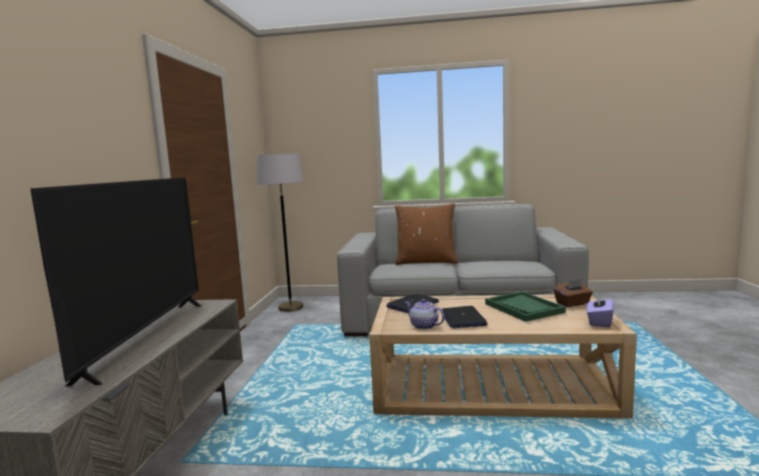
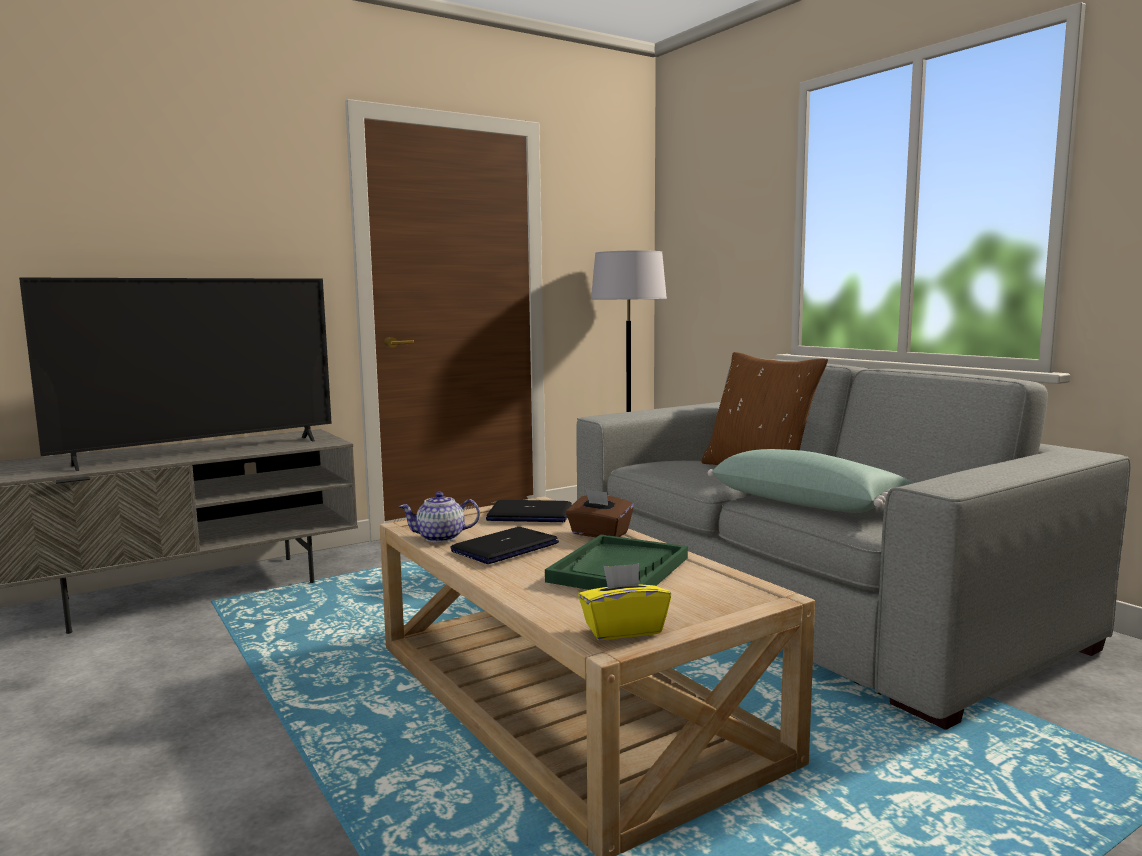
camera: 50 degrees right, 0 degrees up
(424, 326) = (441, 537): teapot -> teapot turned 105 degrees counterclockwise
(493, 267) = (807, 503): none -> green pillow
(572, 303) = (712, 596): brown tissue box -> brown tissue box (599, 534)
(599, 322) = (623, 629): purple tissue box -> yellow tissue box

